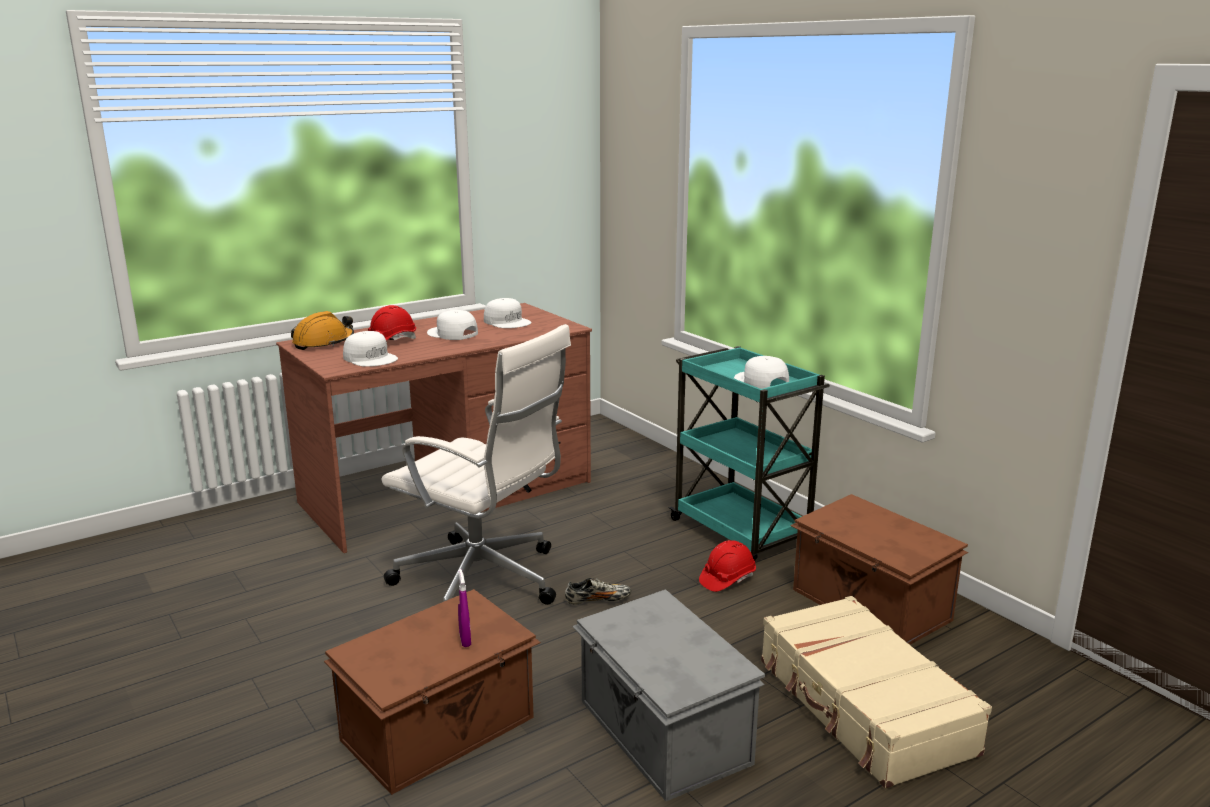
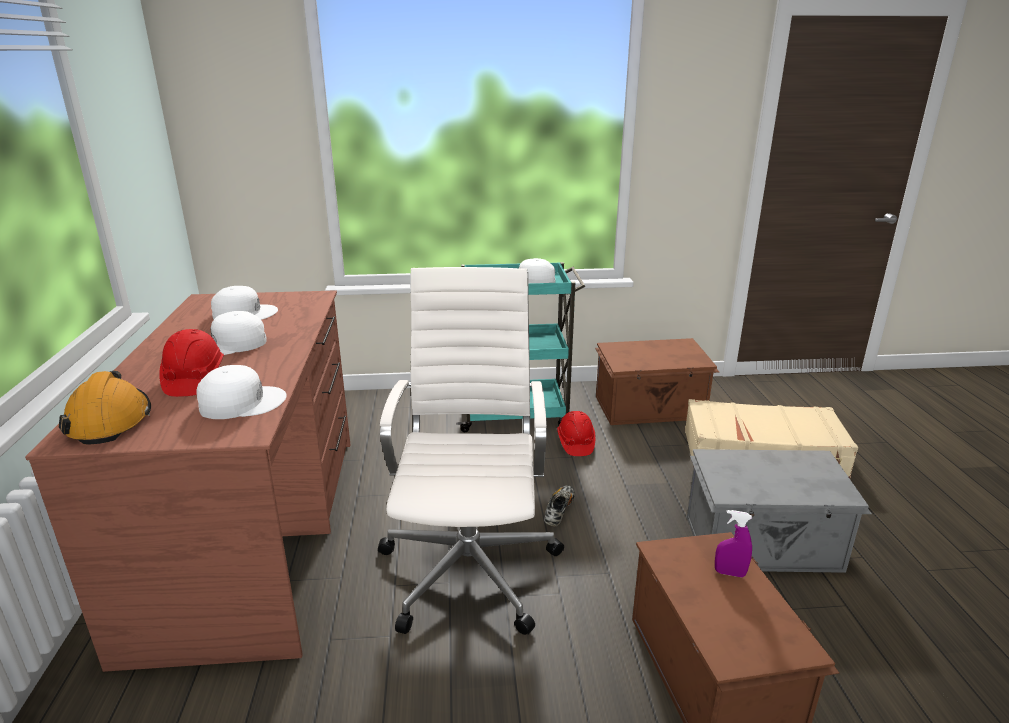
camera: 60 degrees left, 5 degrees up
(483, 582) = (470, 566): white office chair -> white office chair turned 60 degrees counterclockwise

